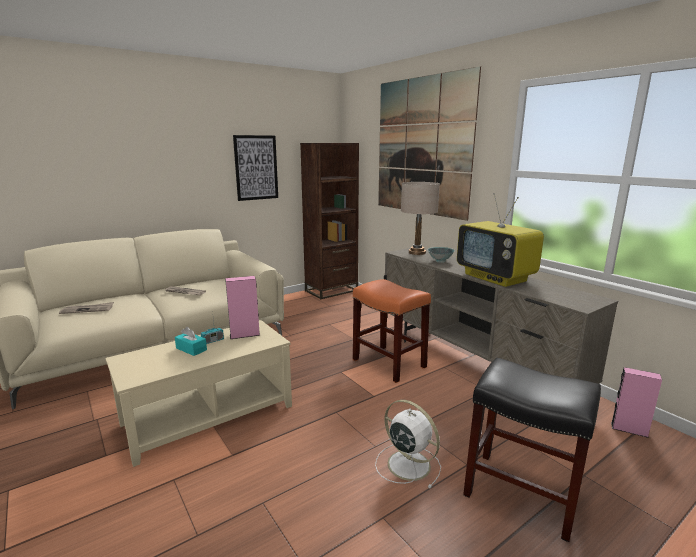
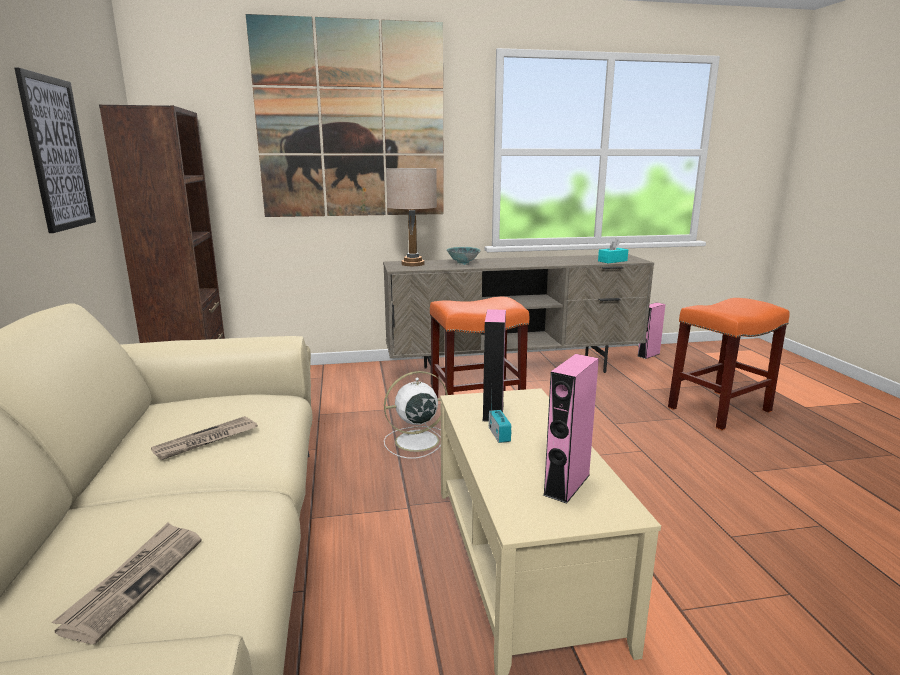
camera: 65 degrees left, 0 degrees up
(158, 364) = (567, 484): none -> pink speaker
(191, 349) = (521, 453): turquoise tissue box -> turquoise tissue box (612, 261)
(407, 464) = (675, 442): white fan -> white fan (415, 441)
(496, 278) = (543, 261): television -> none
(520, 493) = (719, 410): black stool -> orange stool

